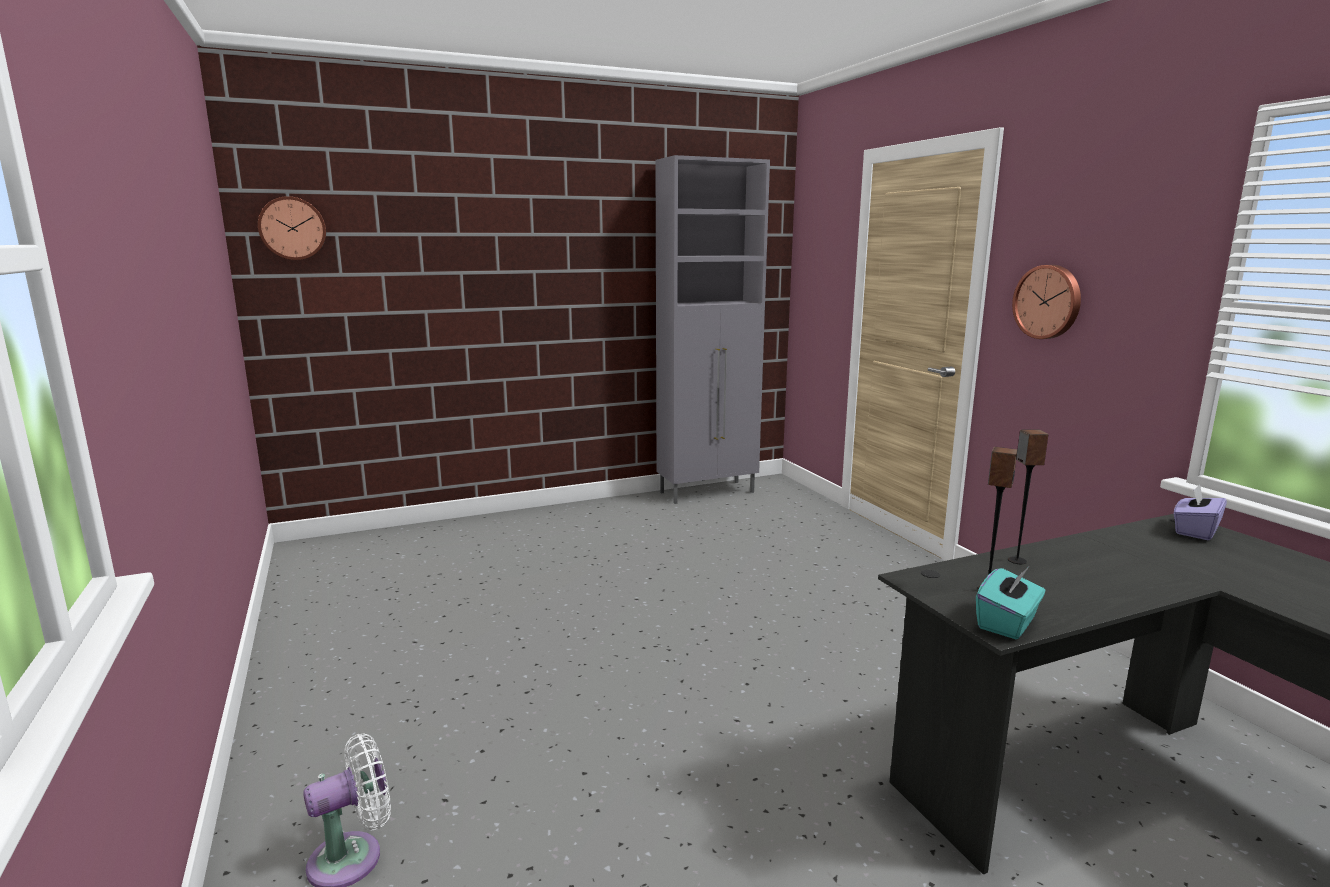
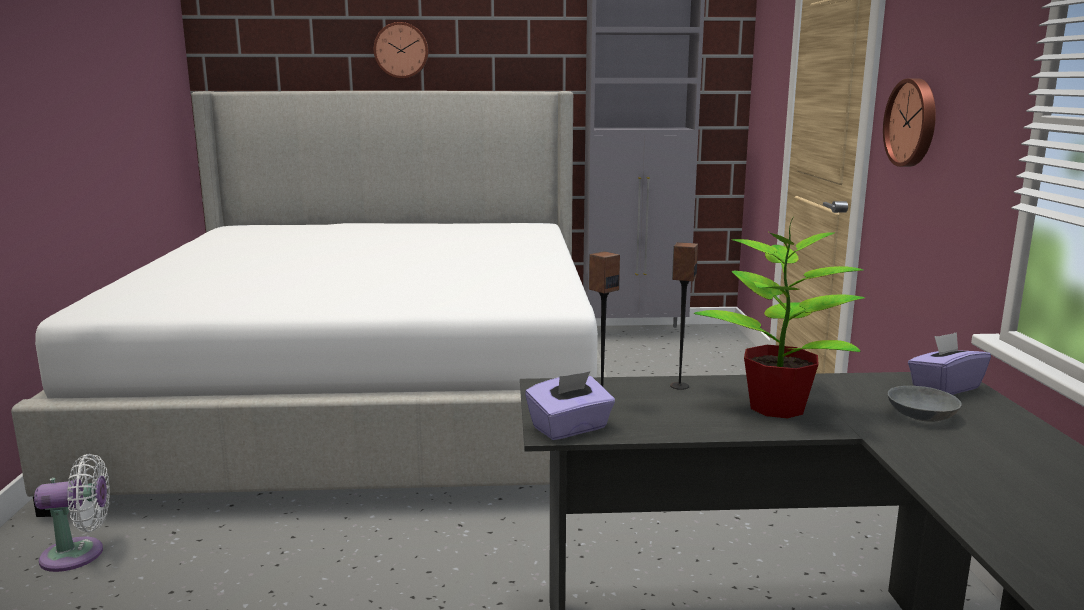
camera: 20 degrees right, 0 degrees up
(292, 228) = (239, 50): wall clock -> wall clock (401, 50)
(523, 596) = (373, 398): none -> bed
(1007, 623) = (570, 428): turquoise tissue box -> purple tissue box
(1120, 570) = (778, 407): none -> potted plant
(1221, 560) = (920, 415): none -> grey bowl

